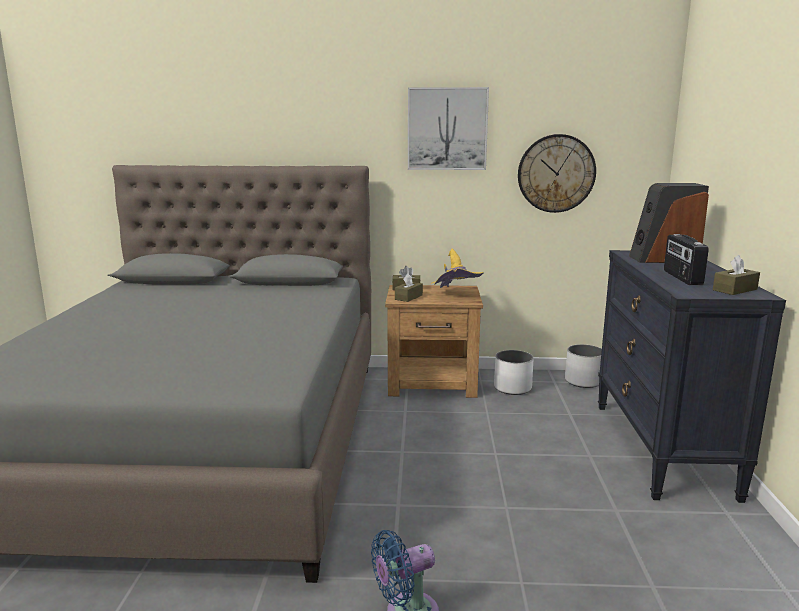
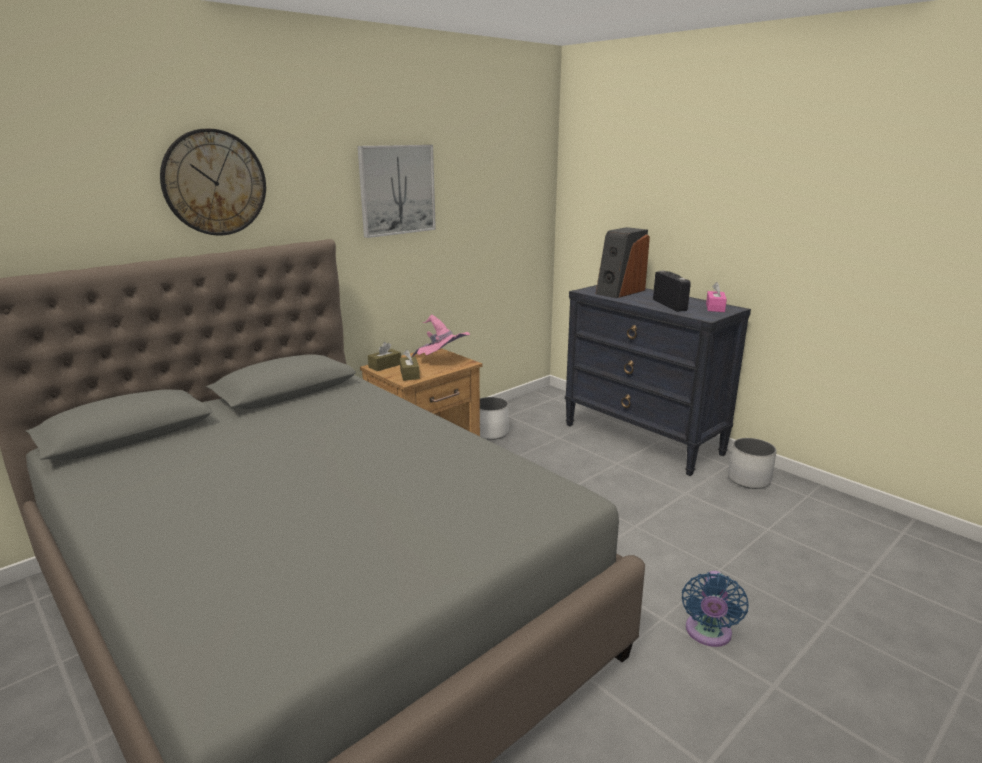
camera: 45 degrees left, 5 degrees up
(455, 295) = (442, 360): yellow hat -> pink hat
(556, 173) = (485, 226): wall clock -> wall clock (214, 183)
(583, 381) = (526, 408): white planter -> white planter (748, 479)
(681, 278) = (670, 305): radio -> radio turned 150 degrees counterclockwise
(735, 290) = (715, 307): brown tissue box -> pink tissue box

